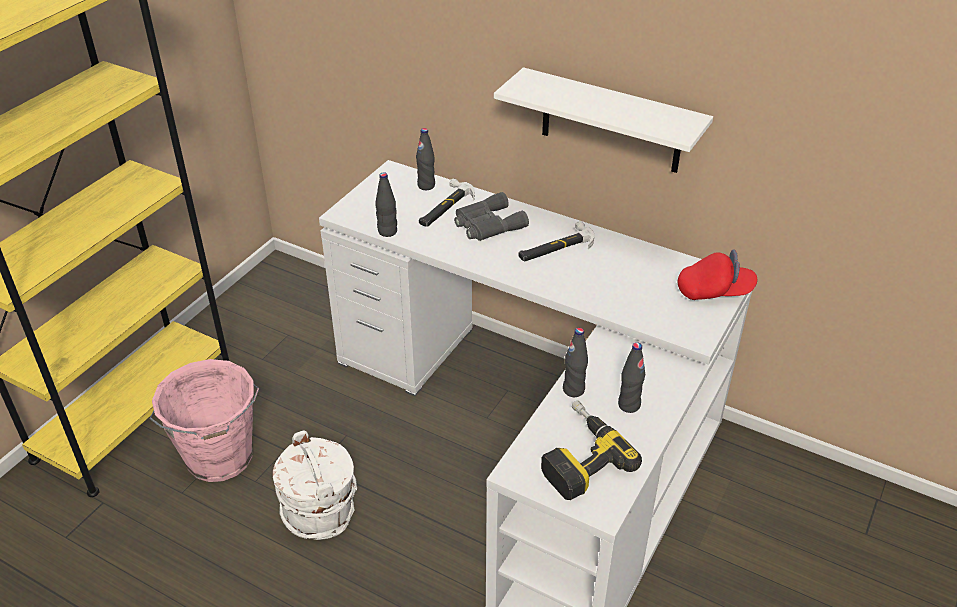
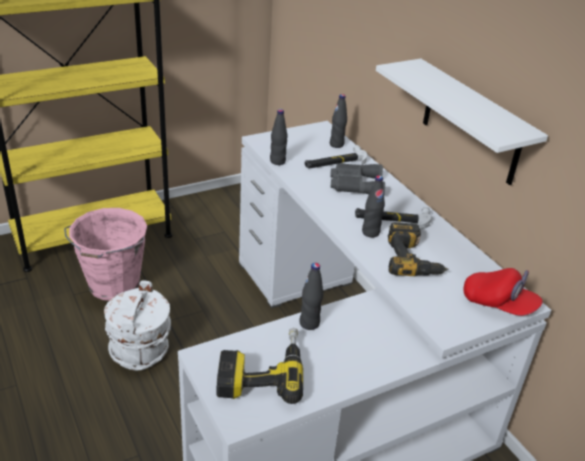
camera: 30 degrees right, 5 degrees down
(612, 281) = (414, 259): none -> power drill
(629, 405) = (342, 356): black bottle -> black bottle (370, 232)

